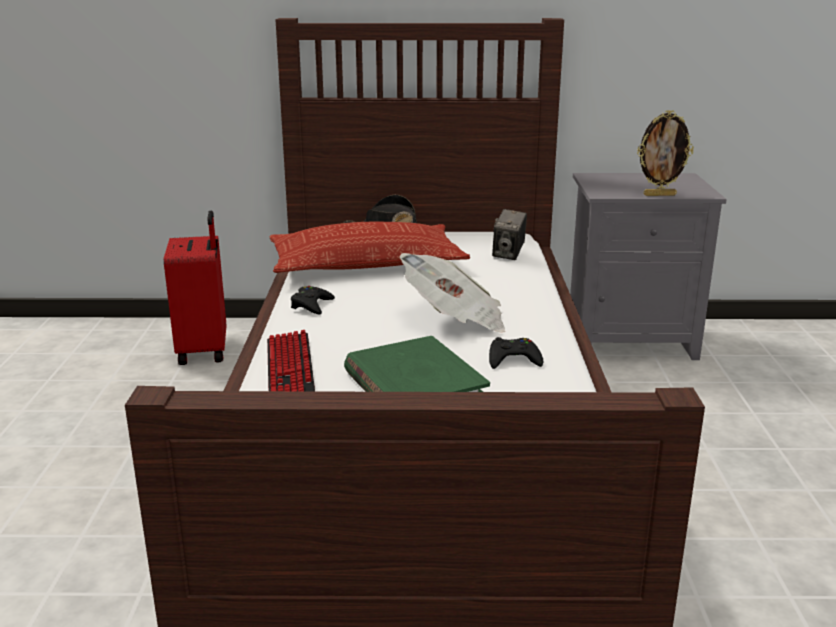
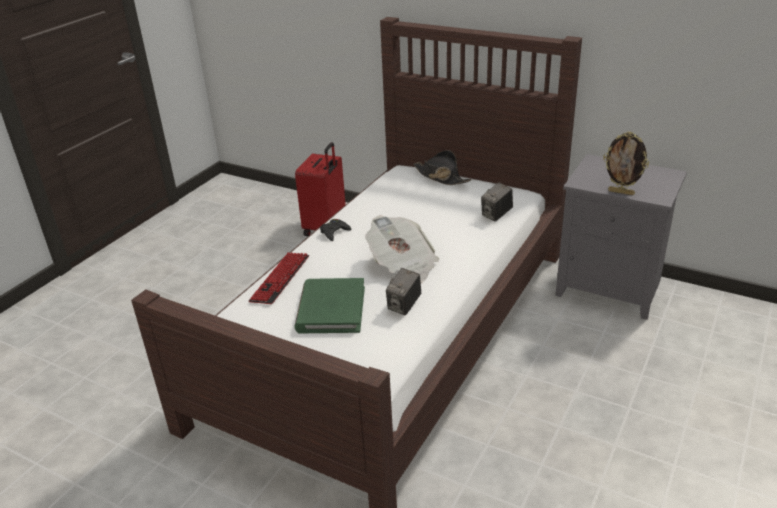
camera: 30 degrees right, 10 degrees up
(366, 262) = (398, 202): pillow -> none
(513, 359) = (404, 306): black game controller -> camera

